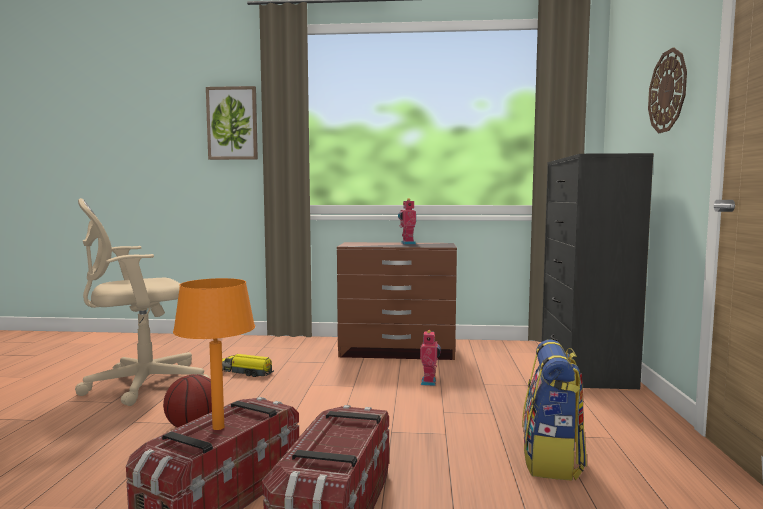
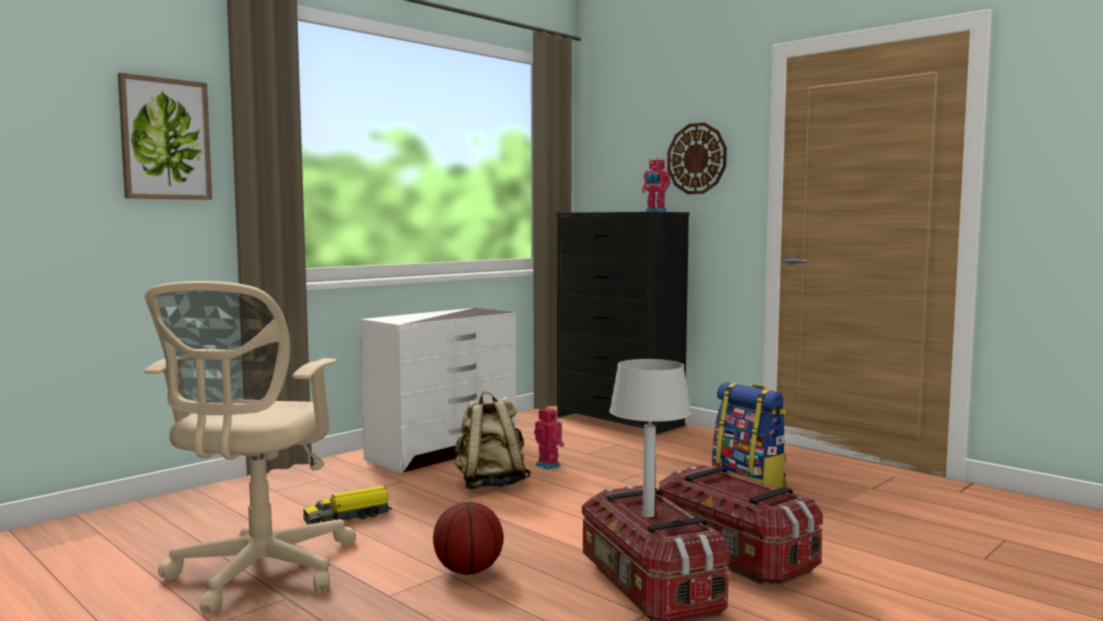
camera: 50 degrees left, 0 degrees up
(219, 427) = (648, 514): orange table lamp -> grey table lamp
(359, 381) = (490, 484): none -> beige backpack
(397, 352) = (444, 451): brown dresser -> white dresser
(407, 243) = (444, 313): toy robot -> toy robot (655, 211)

